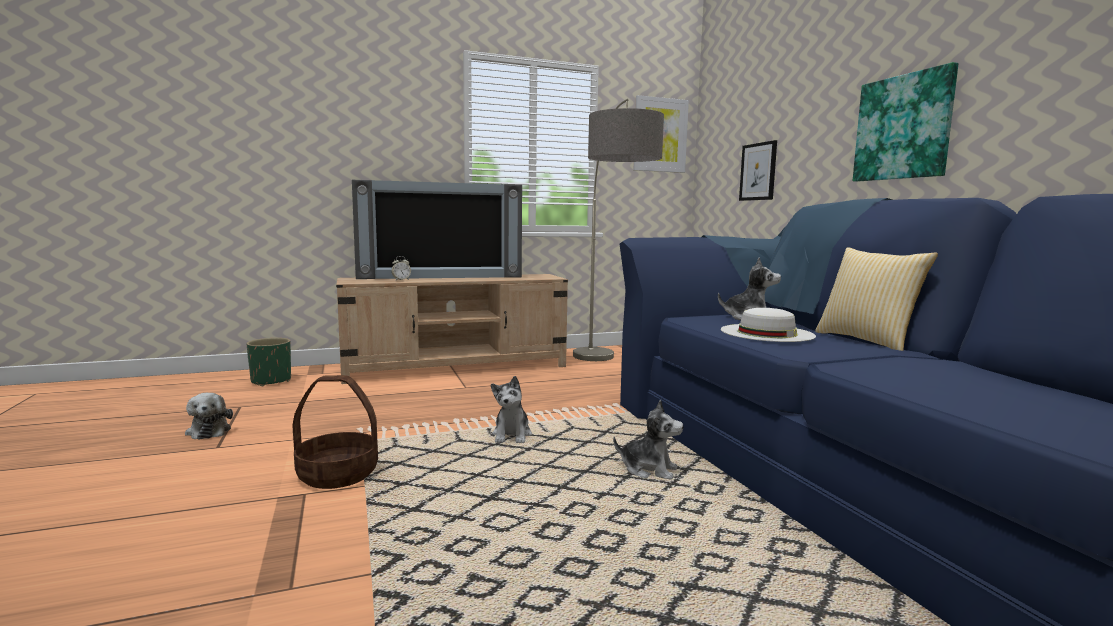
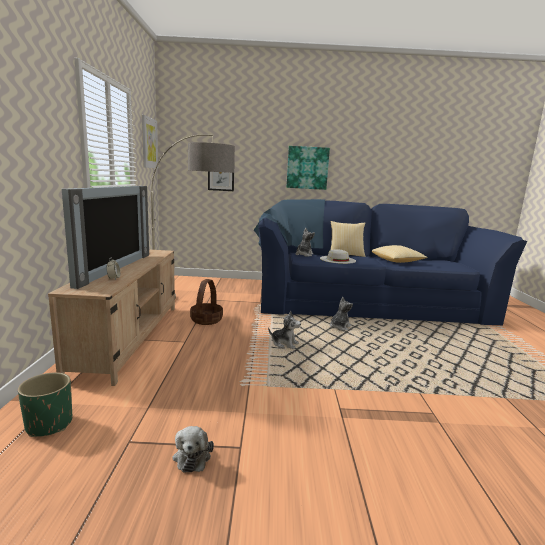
camera: 70 degrees left, 5 degrees up
(209, 430) = (192, 455): plush toy -> plush toy turned 90 degrees clockwise
(337, 474) = (316, 397): basket -> basket (206, 320)
(922, 372) = (397, 261): none -> pillow

